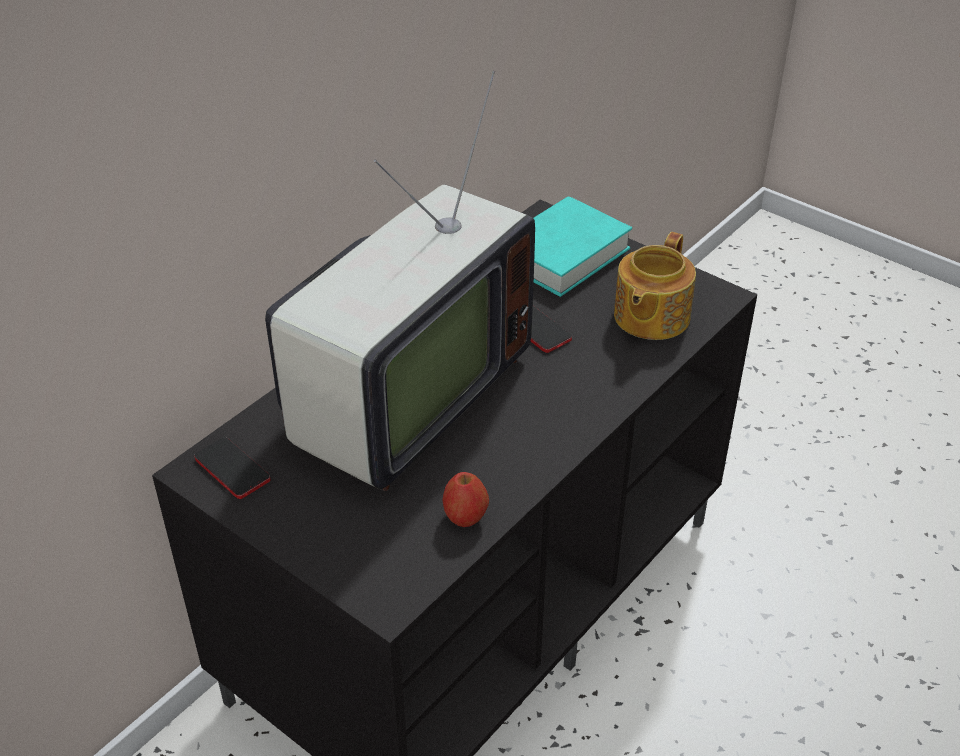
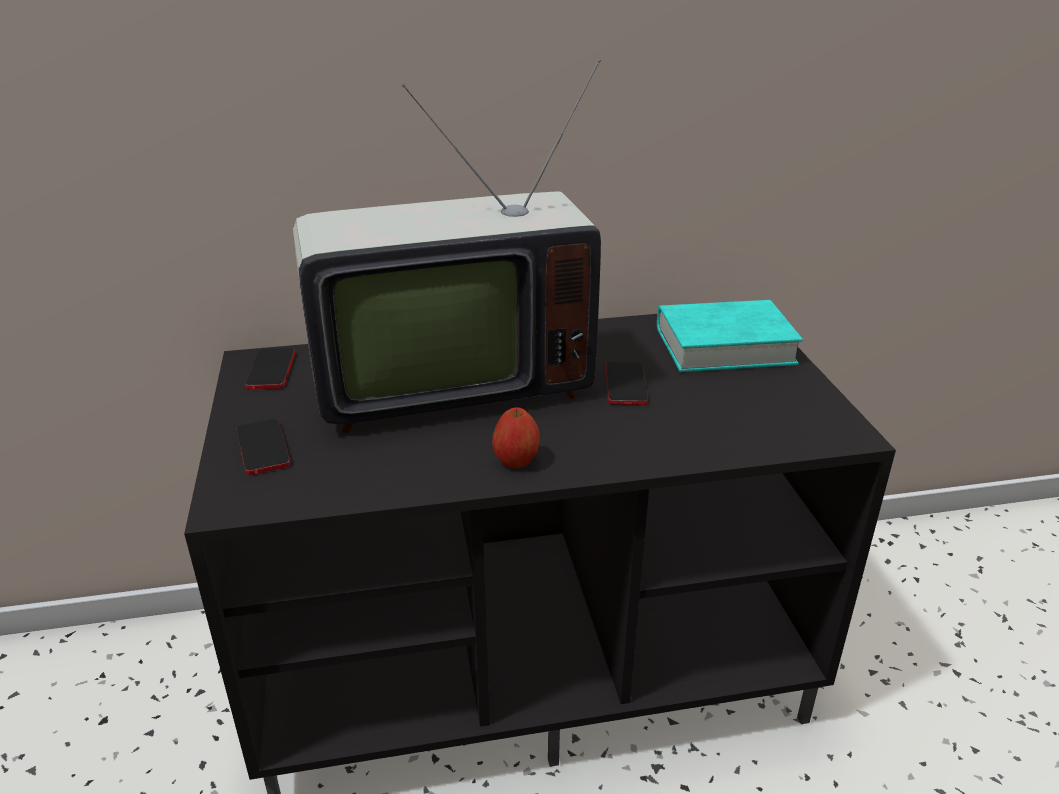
camera: 40 degrees right, 10 degrees down
(341, 541) = (263, 448): none -> phone
(465, 517) = (370, 481): apple -> apple (516, 461)
(650, 317) = (747, 419): teapot -> none

